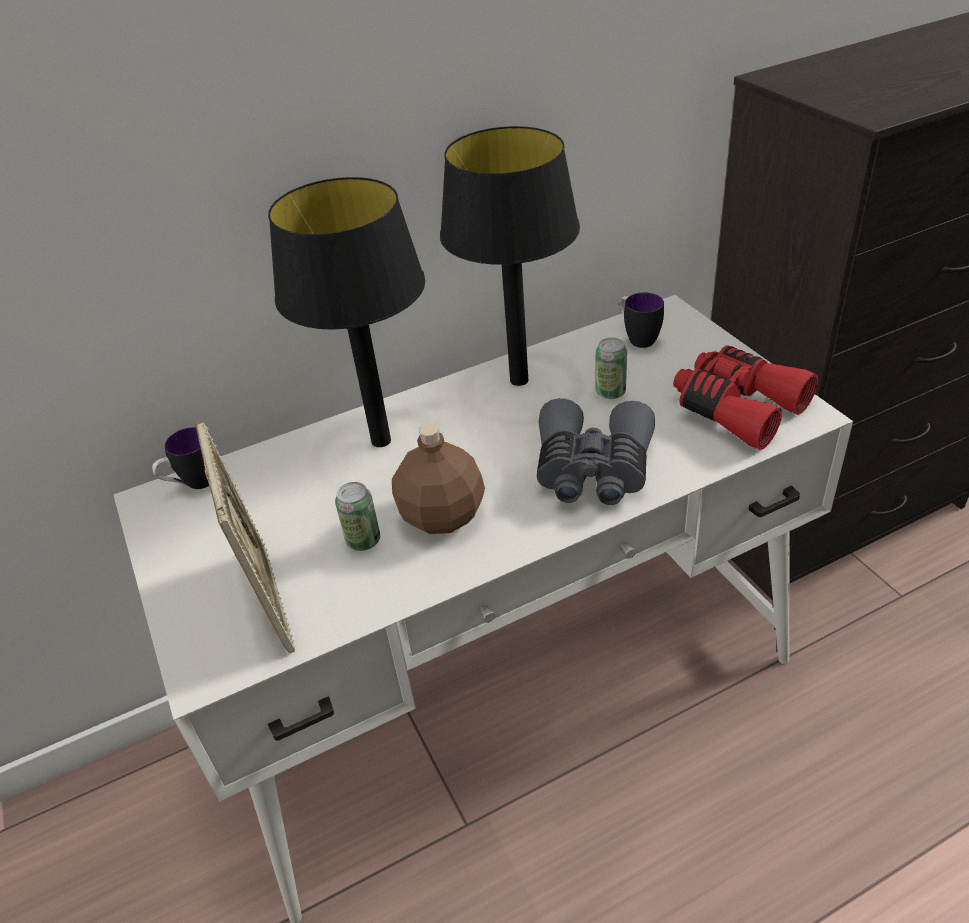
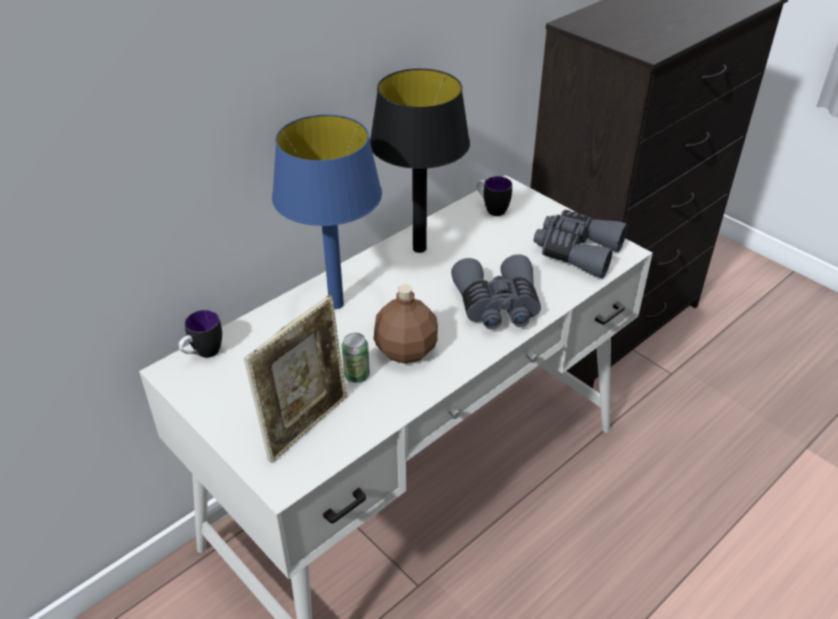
camera: 20 degrees left, 0 degrees up
(269, 599) = (306, 425): picture frame -> picture frame turned 75 degrees clockwise
(380, 440) = (335, 304): black table lamp -> blue table lamp
(610, 392) = (488, 250): can -> none
(736, 407) = (576, 251): red binoculars -> grey binoculars

